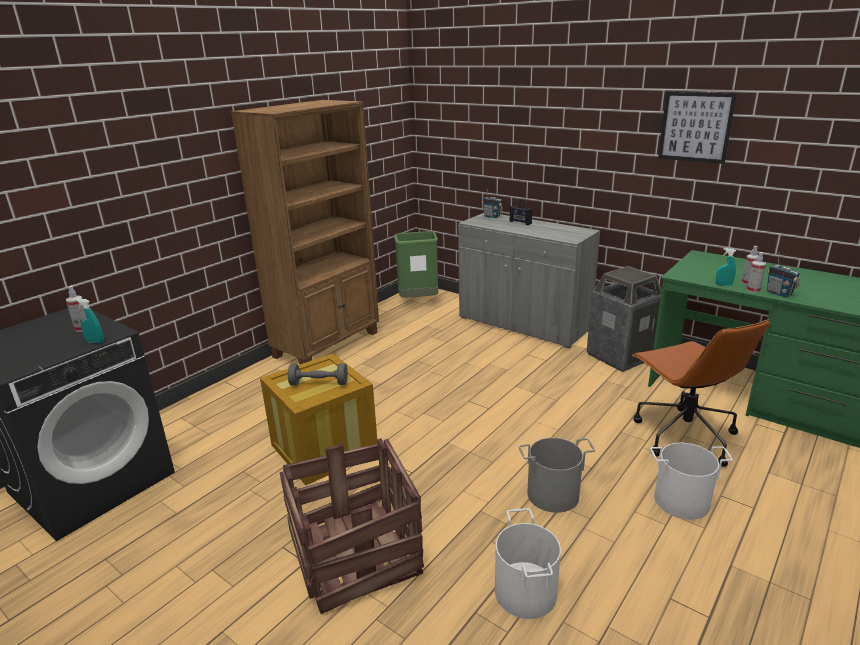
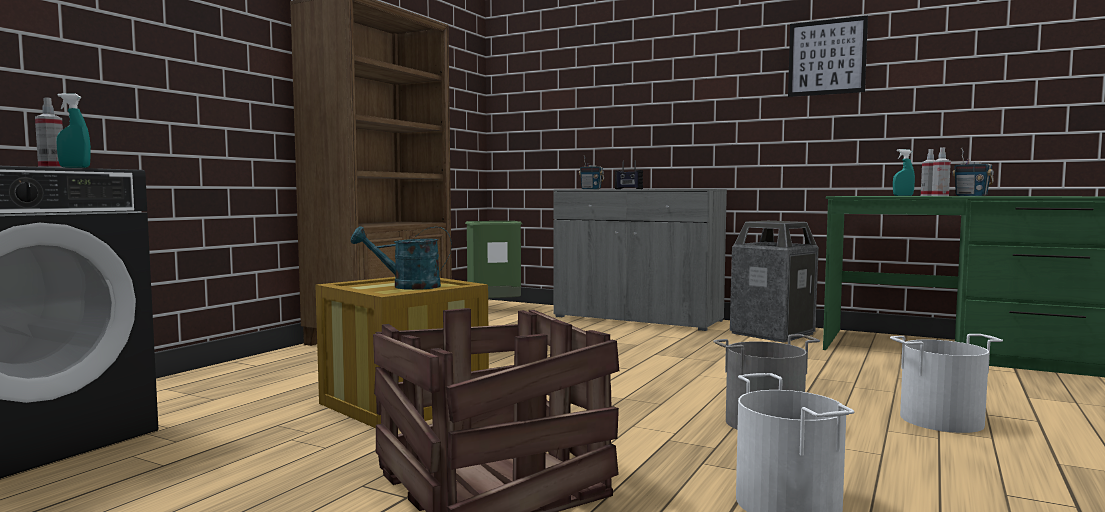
camera: 10 degrees left, 20 degrees down
(319, 383) = (407, 287): grey dumbbell -> turquoise watering can
(683, 435) = (897, 378): brown office chair -> none

